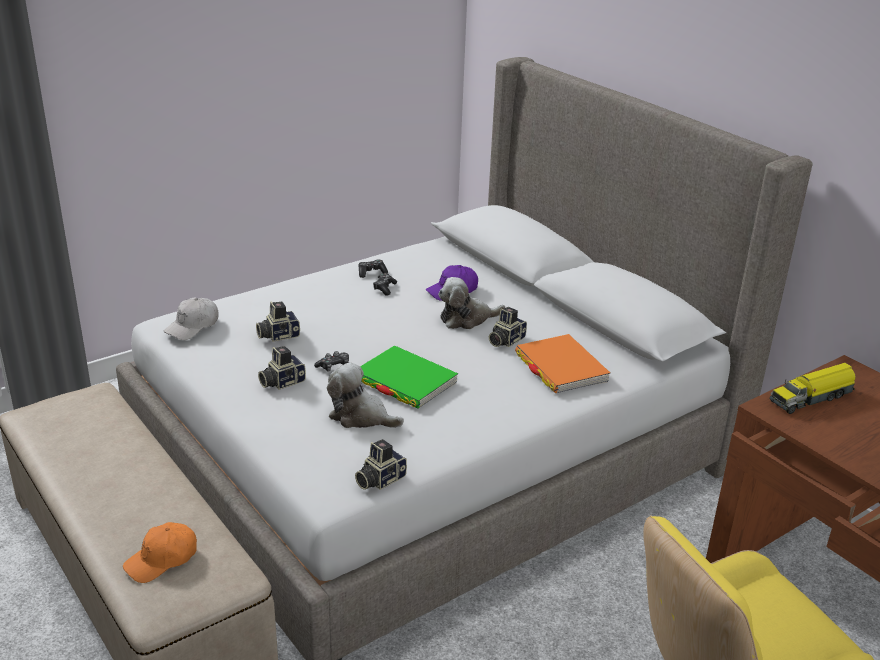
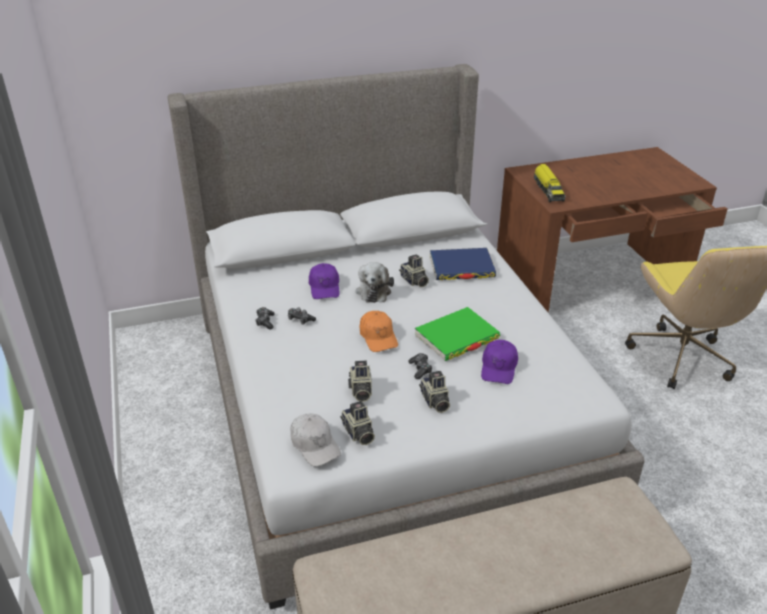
camera: 70 degrees left, 5 degrees up
(162, 560) = (600, 534): orange cap -> orange cap (378, 337)
(361, 416) = (499, 368): plush toy -> purple cap
(379, 479) = (582, 373): camera -> camera (358, 433)
(561, 368) = (461, 267): orange book -> blue book

